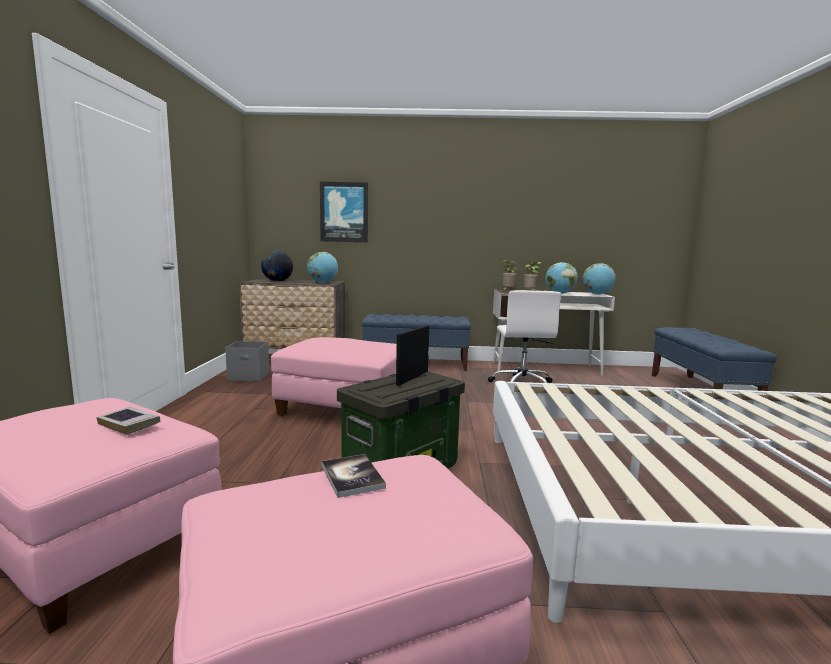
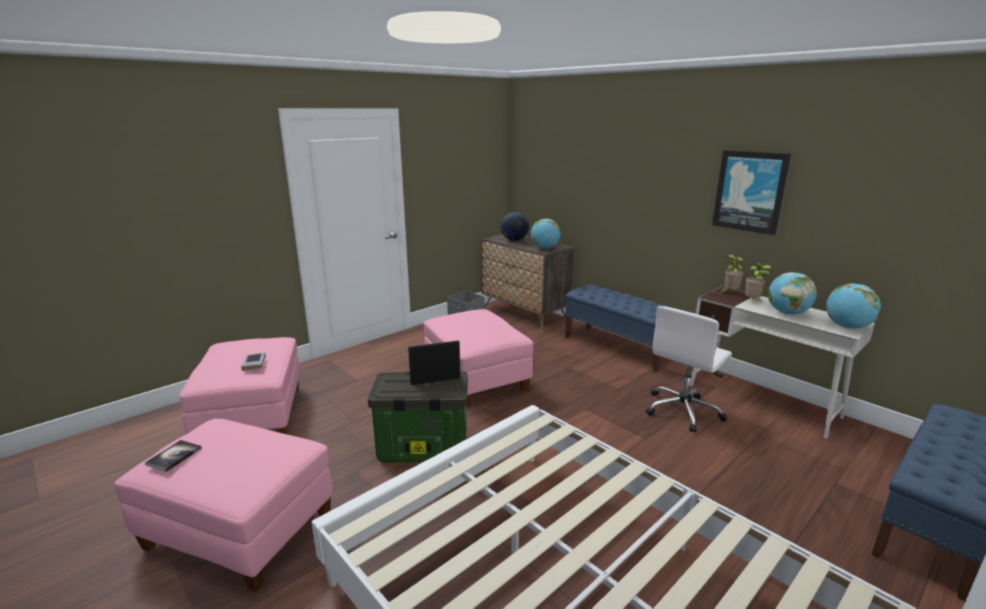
camera: 45 degrees right, 10 degrees up
(344, 212) = (579, 177): picture -> picture (750, 191)
(352, 476) = (254, 440): book -> book (174, 456)

